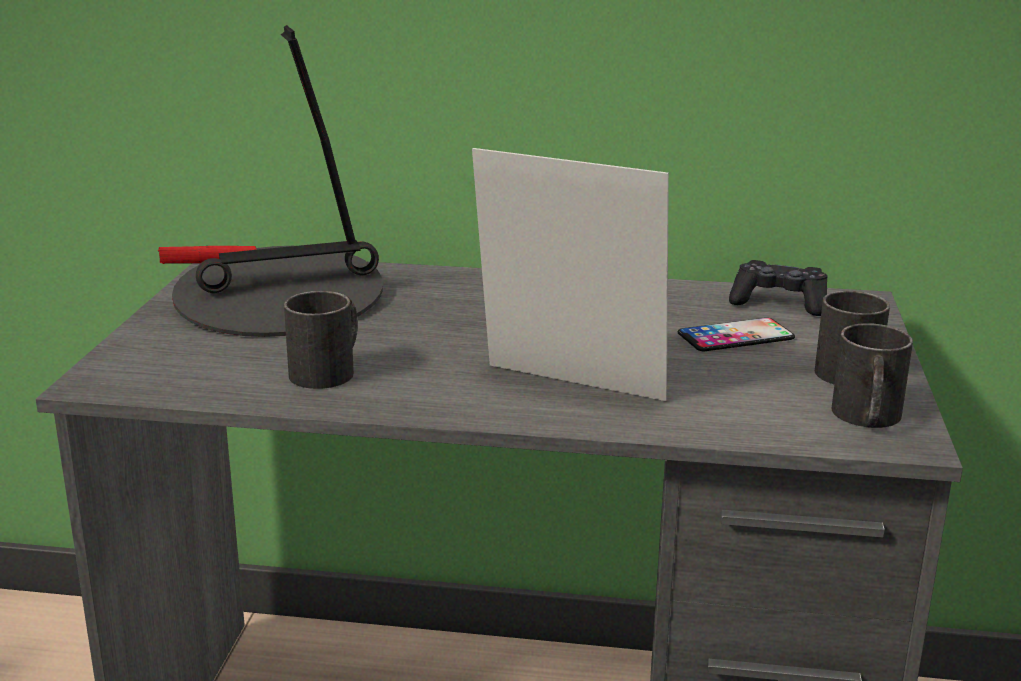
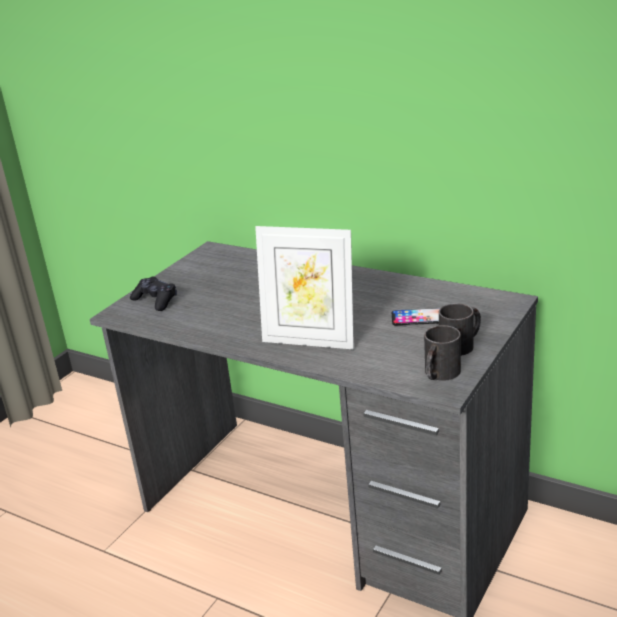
camera: 25 degrees right, 5 degrees up
(279, 299) = (220, 273): table lamp -> none
(330, 369) = (214, 317): black mug -> none
(568, 389) = (310, 340): picture frame -> picture frame turned 150 degrees clockwise
(778, 303) = (464, 298): black game controller -> black game controller (155, 300)

